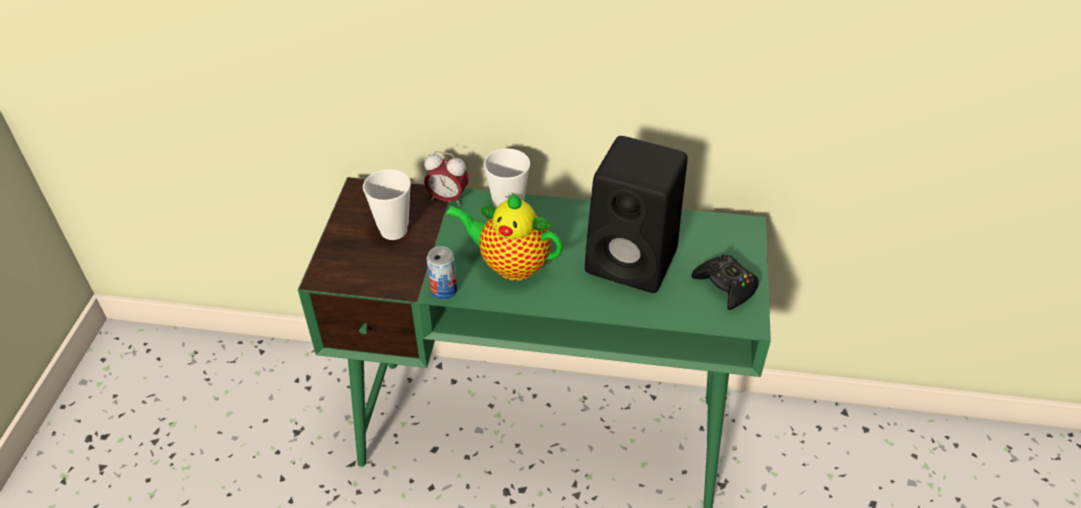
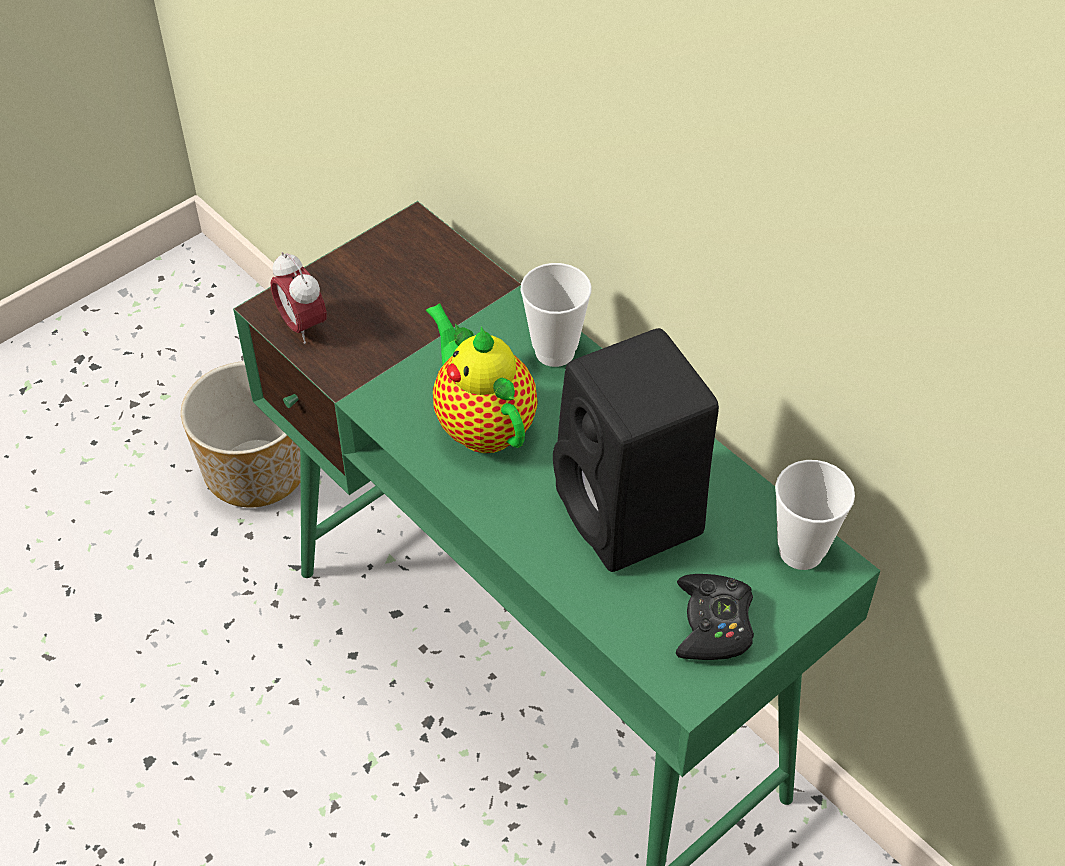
camera: 40 degrees right, 5 degrees up
(276, 428) = (257, 471): none -> planter
(393, 230) = (398, 299): cup -> cup (801, 551)
(443, 290) = (376, 407): can -> none
(447, 199) = (498, 296): alarm clock -> alarm clock (302, 325)

